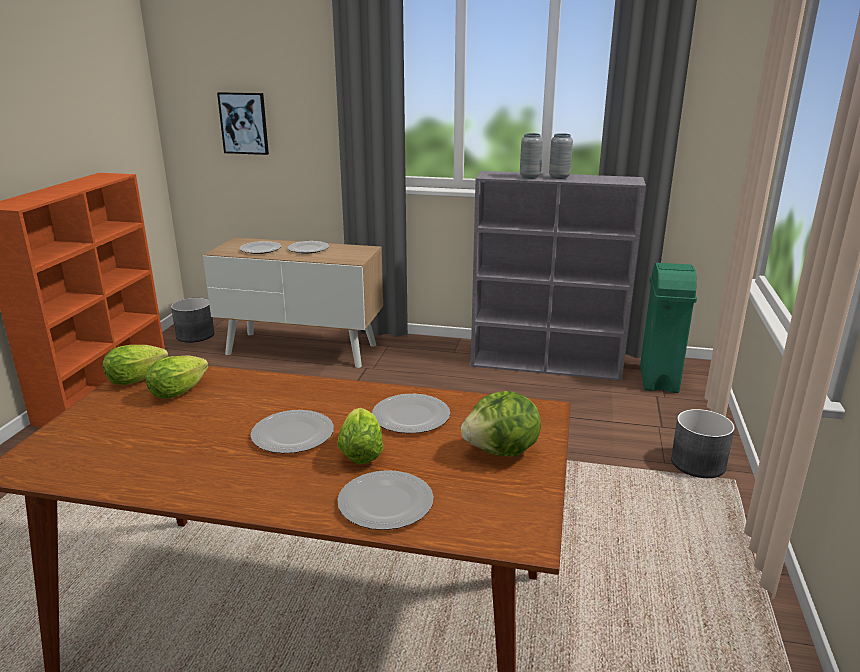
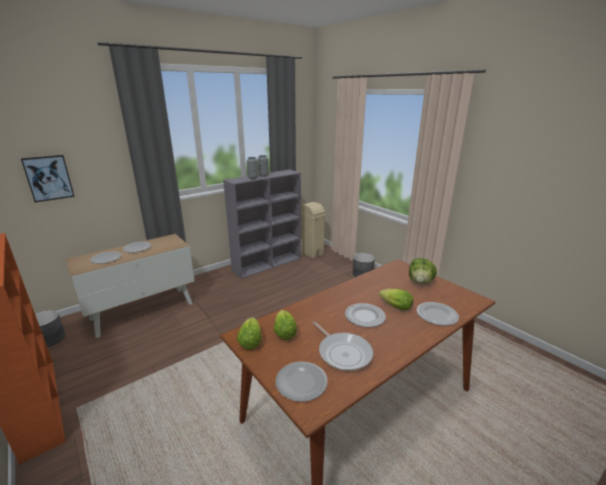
camera: 50 degrees left, 0 degrees up
(166, 449) = (343, 353): none -> frying pan
(410, 416) = (377, 288): plate -> plate (301, 383)
(658, 380) = (311, 252): green trash can -> beige trash can

